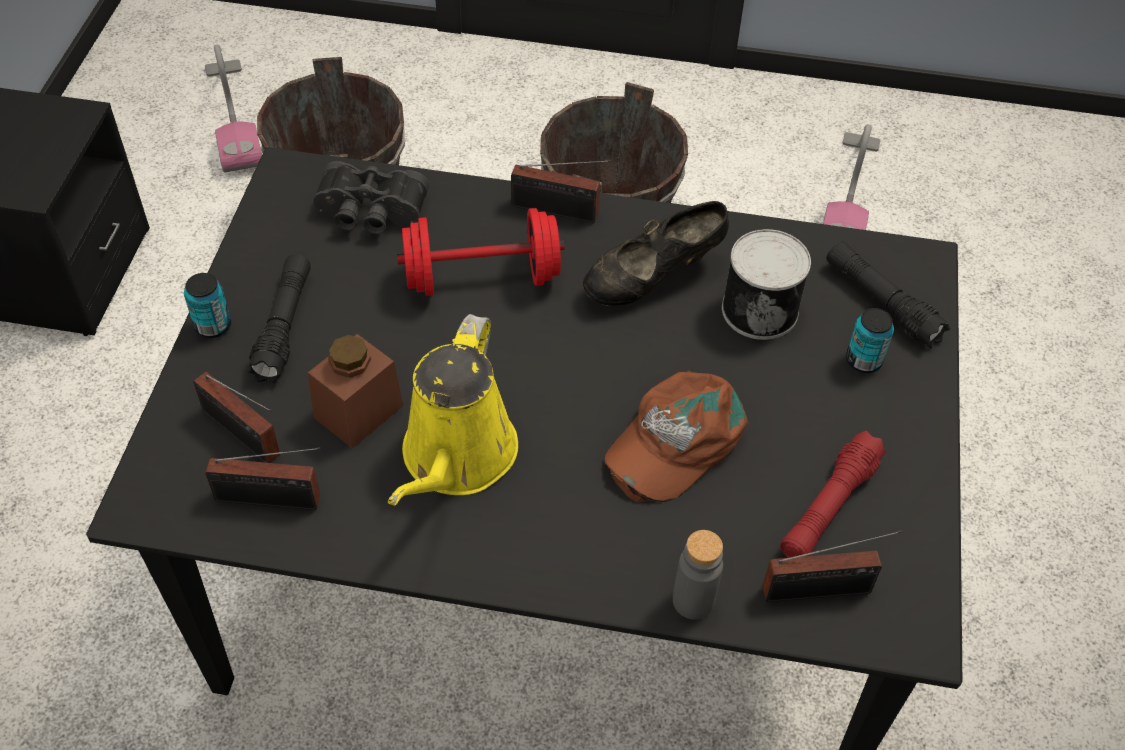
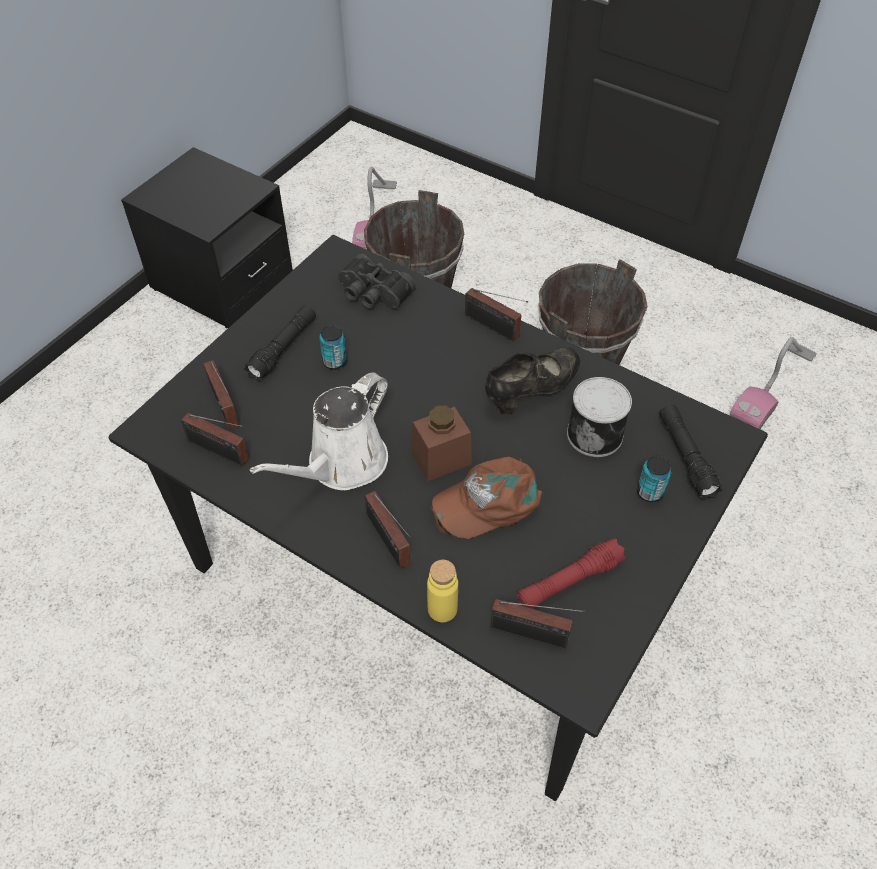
camera: 25 degrees right, 0 degrees up
(213, 326) = (242, 335): can -> can (335, 362)
(358, 411) = (299, 415): brown jar -> brown jar (441, 458)
(456, 459) = (342, 465): yellow watering can -> white watering can
(482, 278) = (420, 356): red dumbbell -> none
(577, 541) = (389, 543): none -> radio
(652, 279) = (532, 391): black shoe -> black shoe turned 150 degrees clockwise
(693, 601) = (442, 609): grey bottle -> yellow bottle

